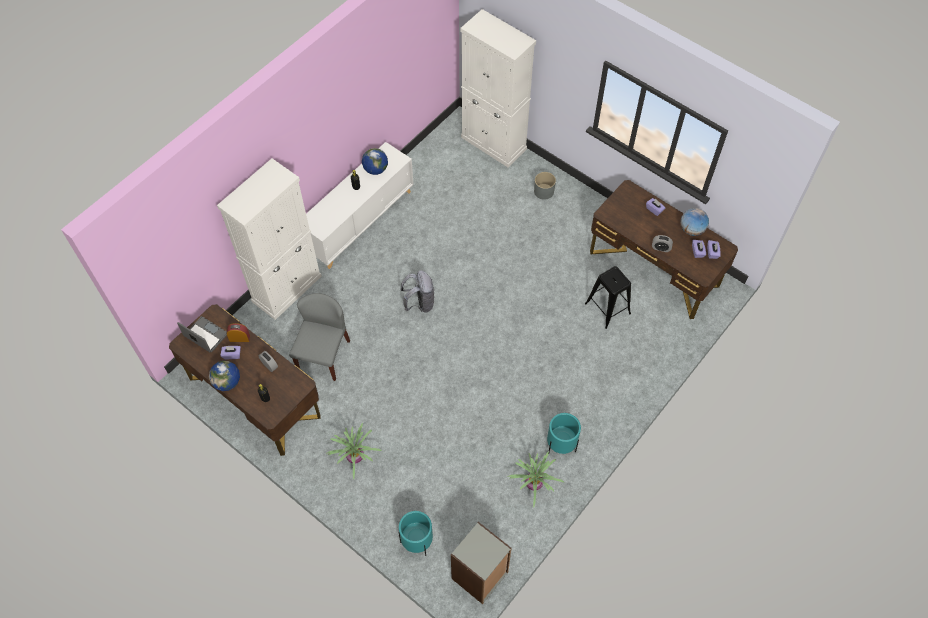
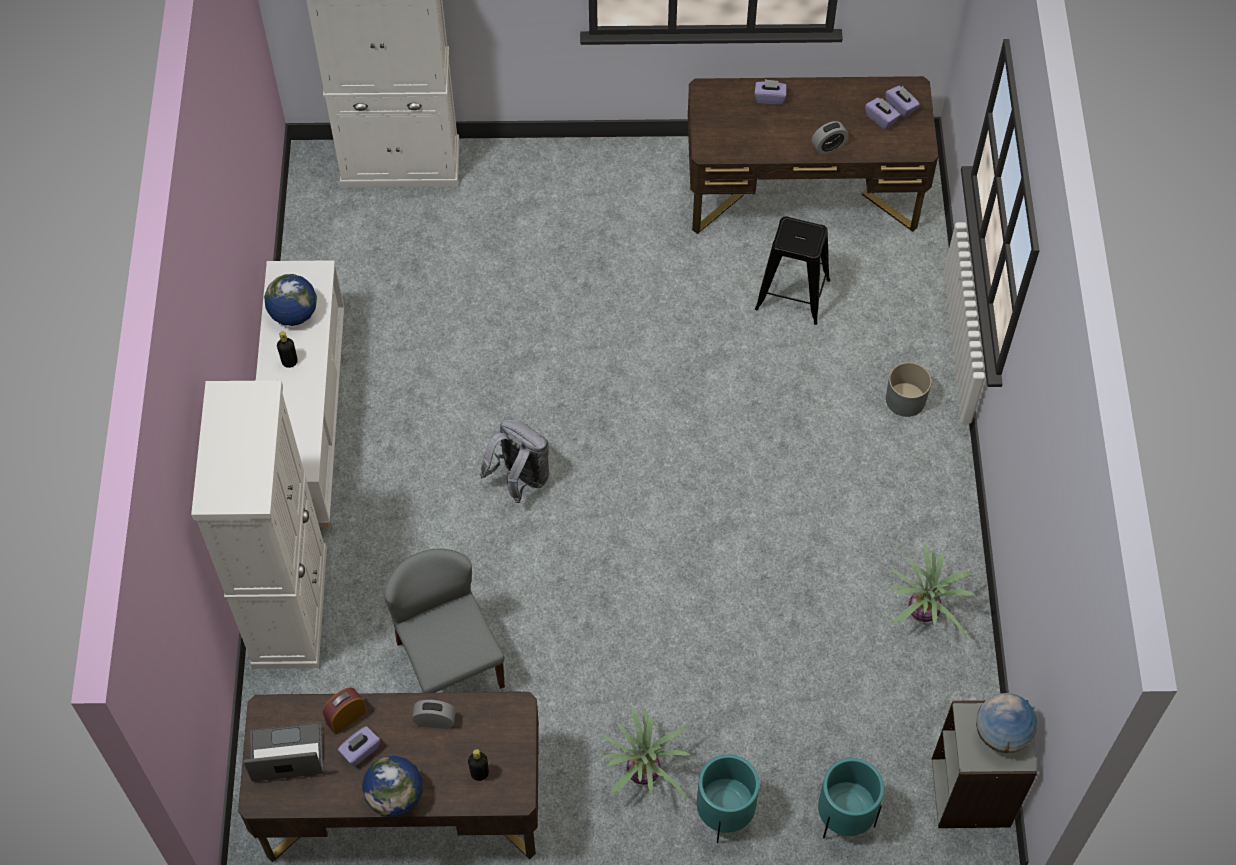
camera: 40 degrees left, 0 degrees up
(544, 191) = (545, 187): grey planter -> grey planter (905, 399)
(561, 445) = (908, 531): turquoise planter -> turquoise planter (725, 814)
(691, 230) = (845, 93): globe -> globe (1001, 734)

